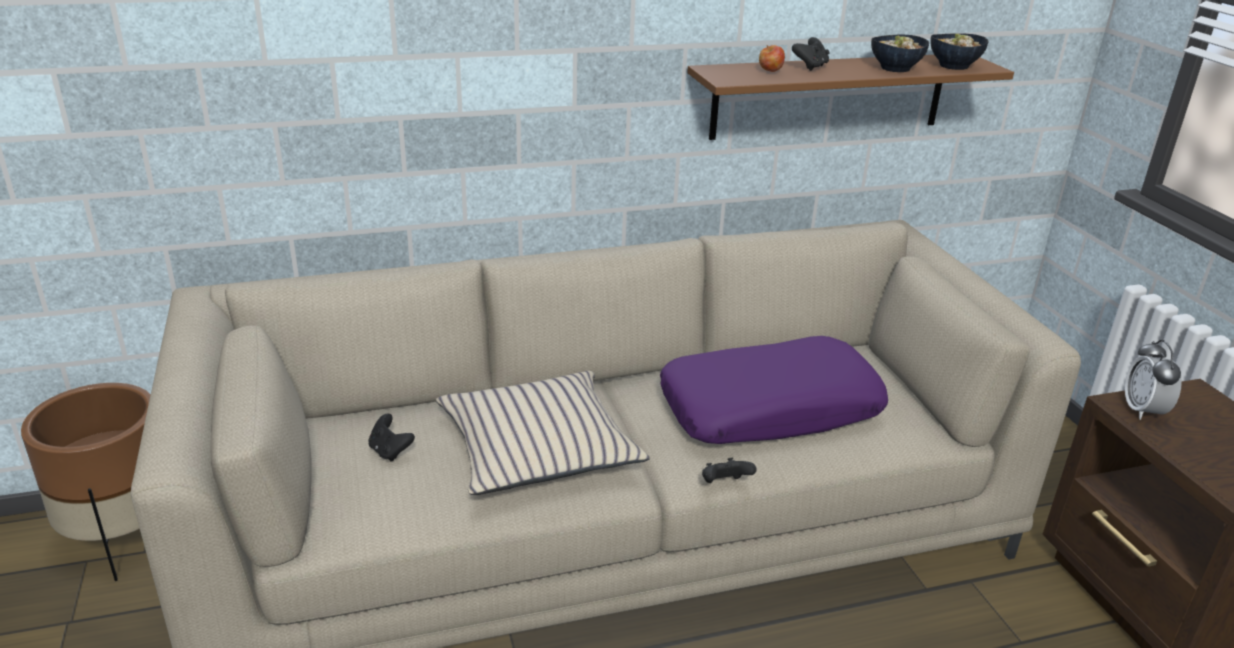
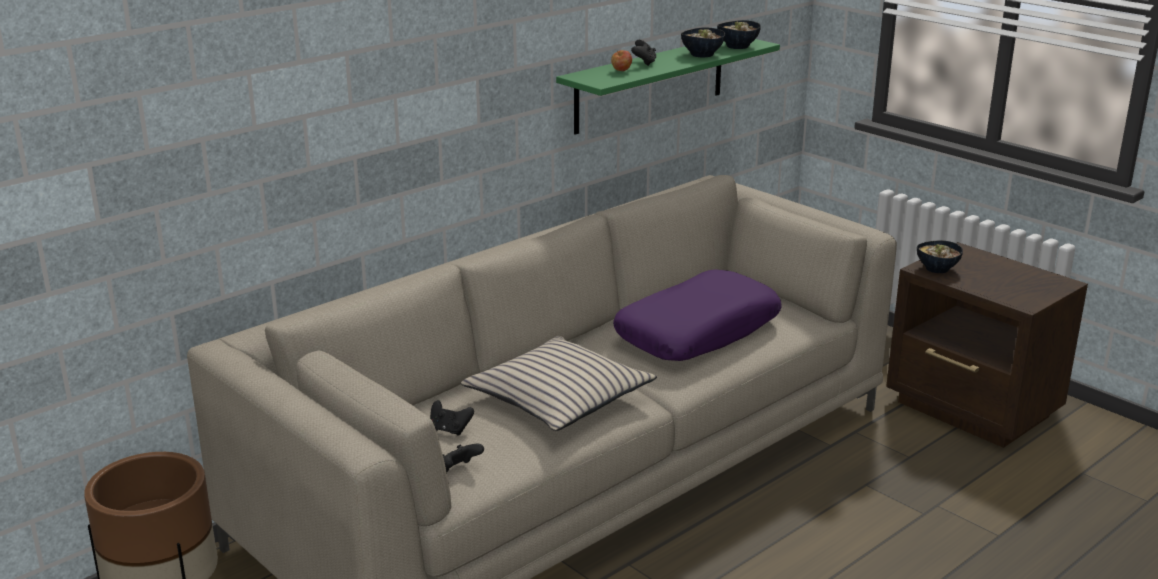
camera: 25 degrees left, 5 degrees down
(724, 485) = (707, 385): black game controller -> black game controller (459, 470)
(829, 95) = (650, 83): brown shelf -> green shelf
(1142, 411) = (938, 269): alarm clock -> bowl

